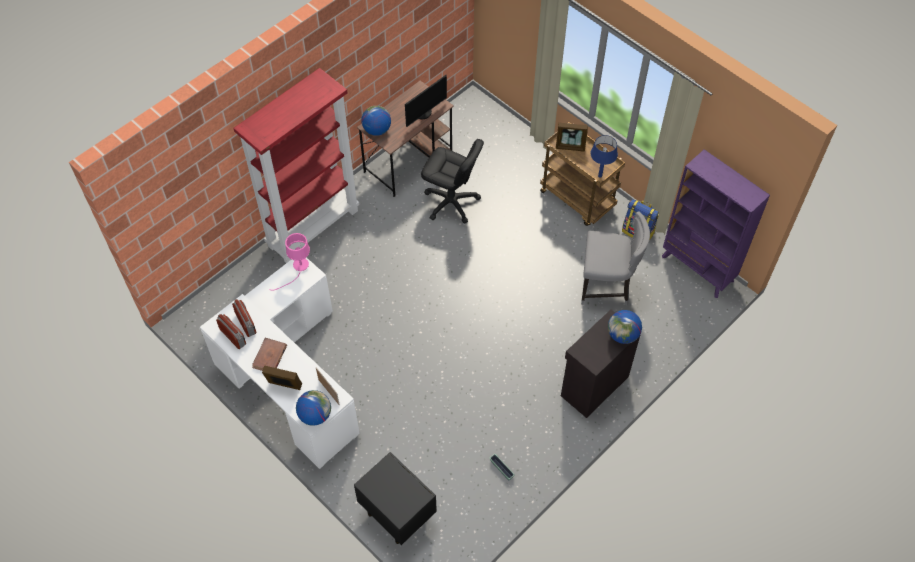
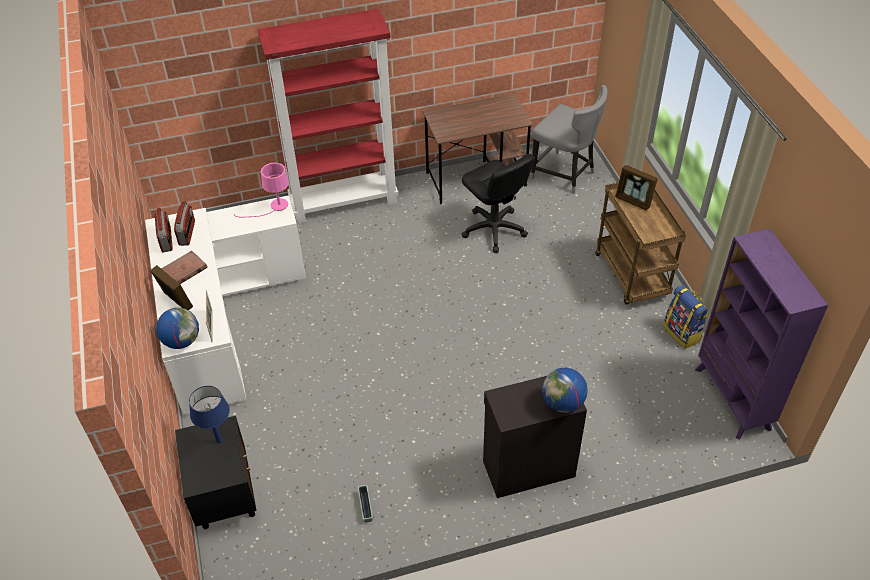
camera: 30 degrees right, 10 degrees down
(377, 130) = (440, 119): globe -> none
(423, 113) = (497, 121): monitor -> none
(600, 176) = (649, 239): blue table lamp -> blue table lamp (219, 441)
(606, 287) = (609, 373): grey chair -> grey chair (564, 174)

